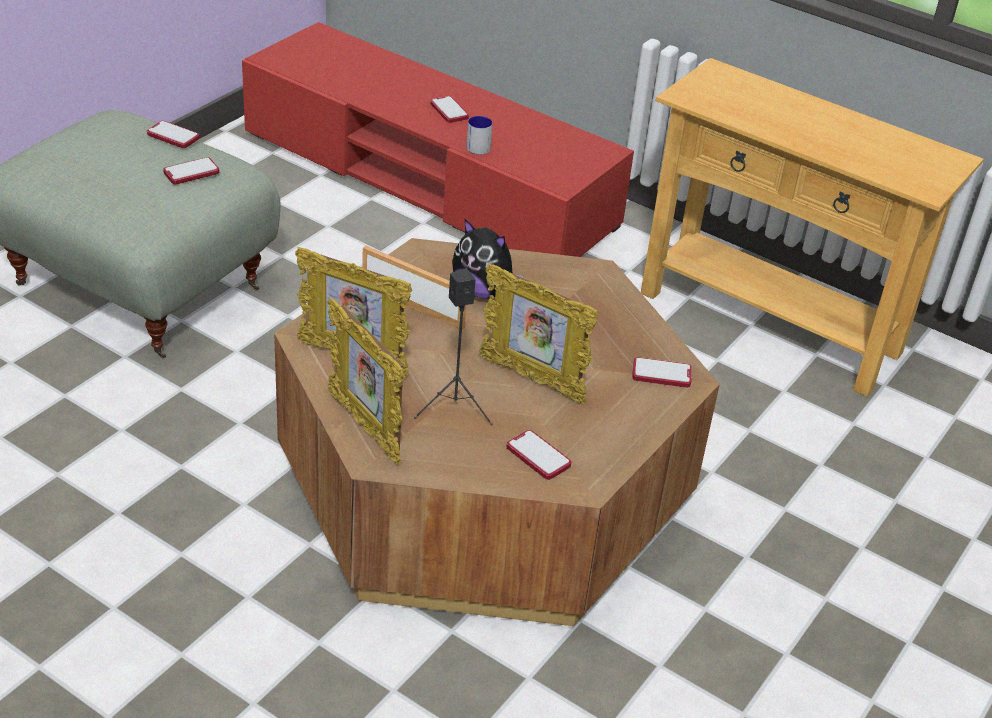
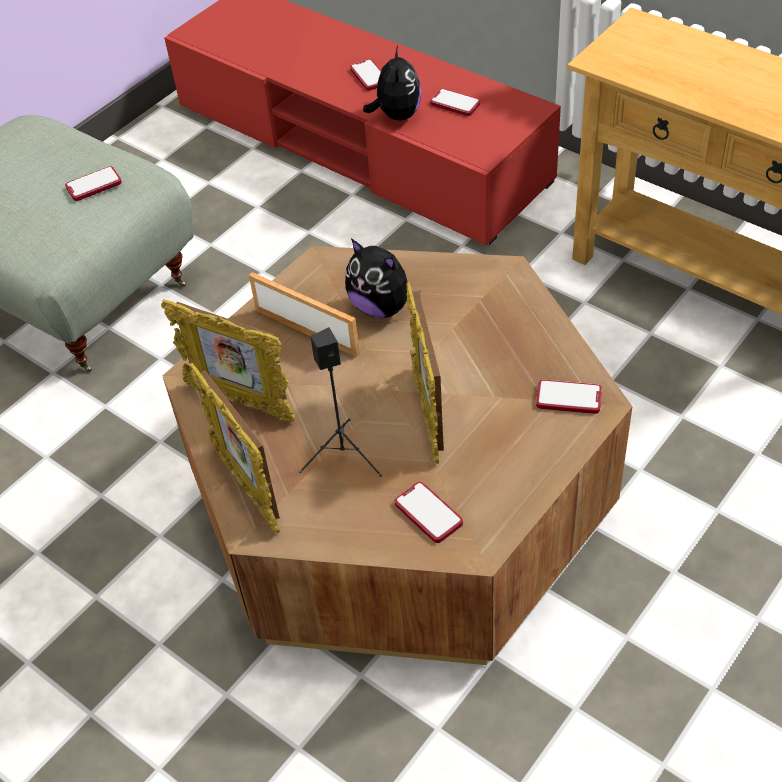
camera: 10 degrees right, 10 degrees up
(173, 136) = (79, 143): phone -> phone (455, 104)
(478, 145) = (396, 115): mug -> plush toy
(532, 379) = (428, 414): picture frame -> picture frame turned 45 degrees clockwise

